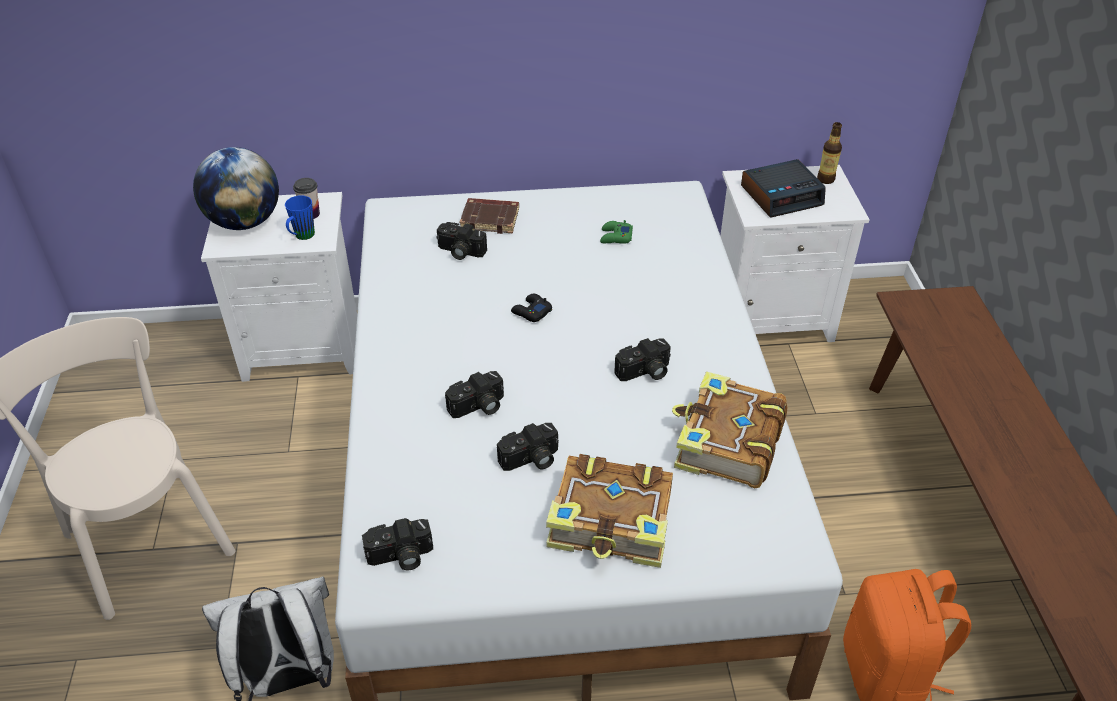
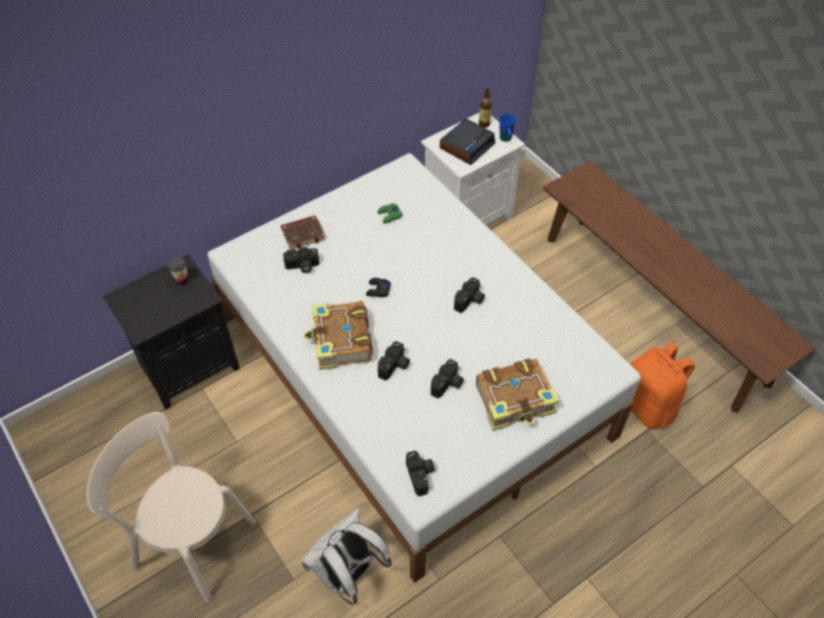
camera: 30 degrees left, 10 degrees up
(245, 222) = (141, 306): globe -> none
(302, 237) = (191, 300): blue mug -> blue mug (506, 140)
(305, 346) = (189, 365): white nightstand -> black nightstand
(400, 557) = (421, 476): camera -> camera turned 60 degrees counterclockwise
(726, 444) = (541, 325): book -> book (341, 342)

